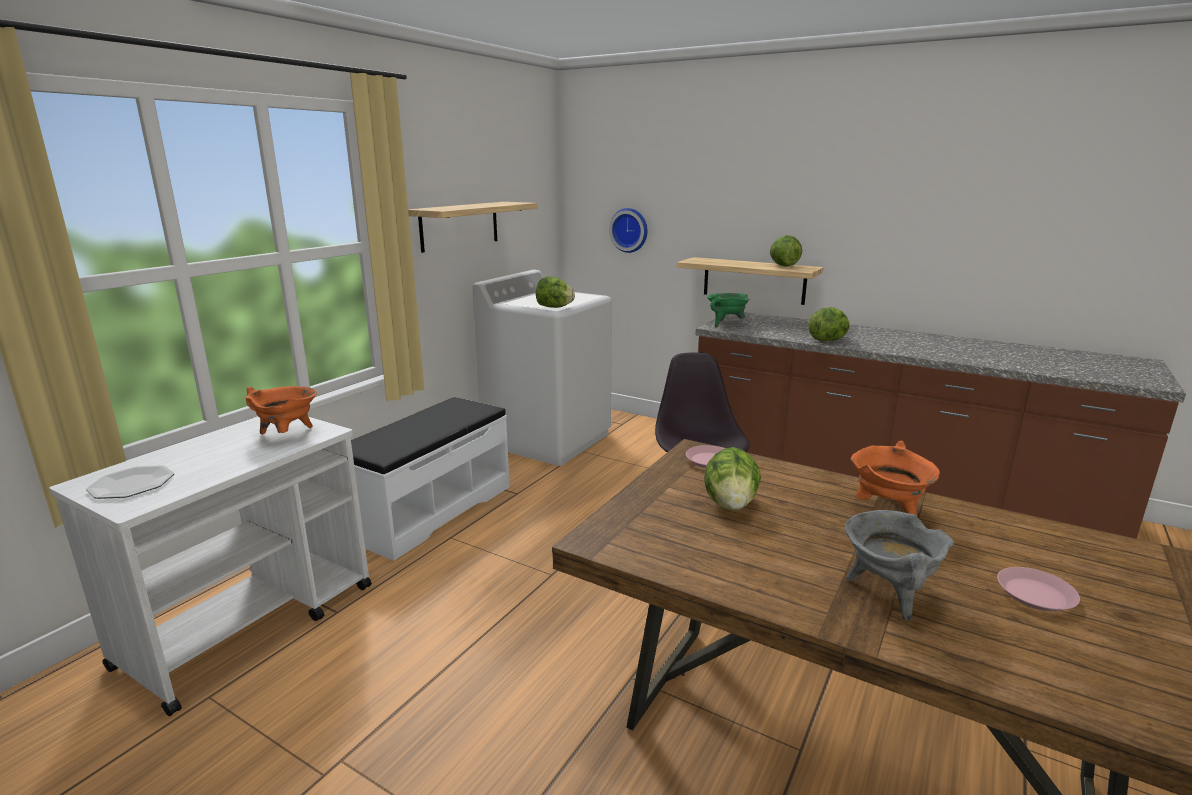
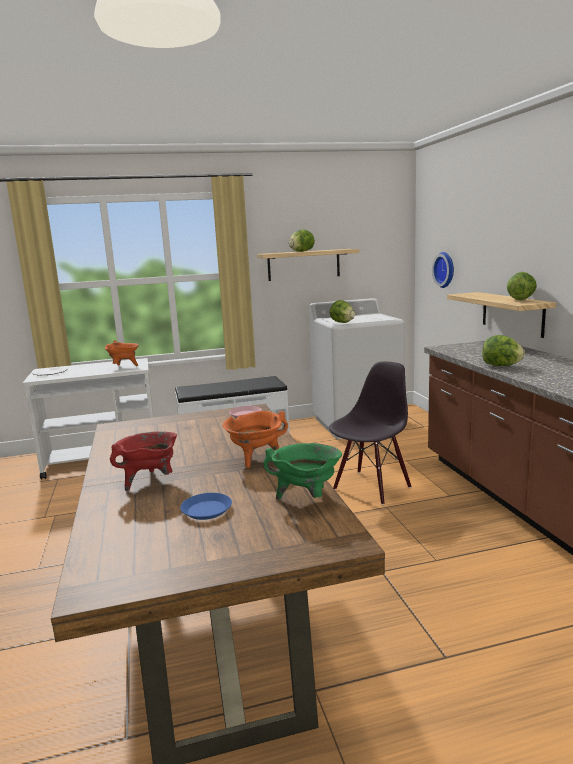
camera: 45 degrees right, 5 degrees down
(726, 324) = (456, 347): green cooking pot -> green cooking pot (306, 498)
(730, 504) = (197, 432): lettuce -> lettuce (301, 251)
(888, 593) = (150, 481): grey cooking pot -> red cooking pot
(1035, 595) = (206, 510): pink plate -> blue plate

